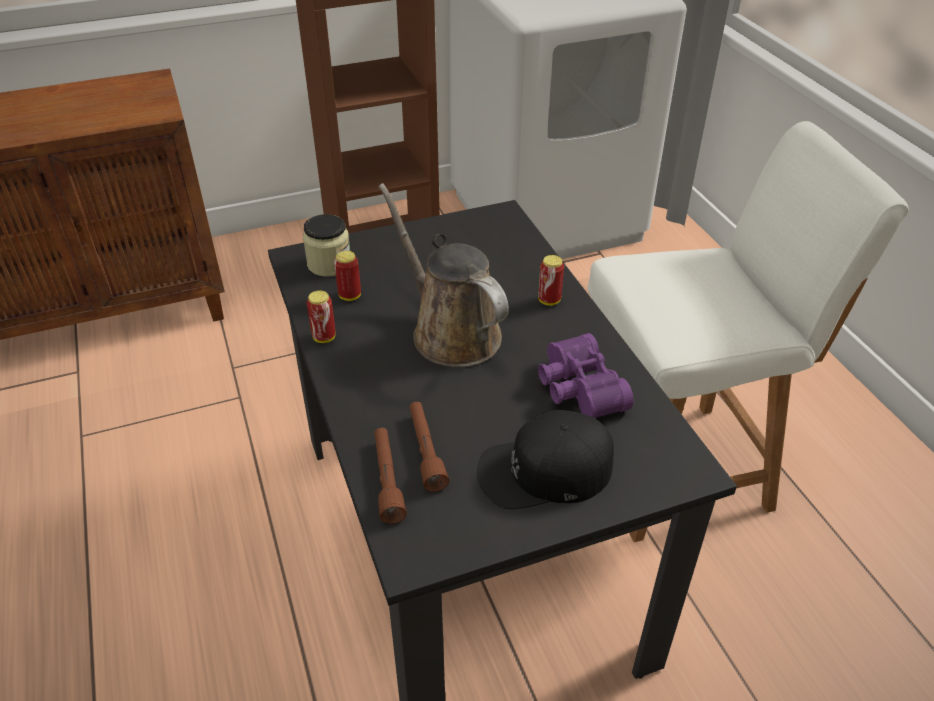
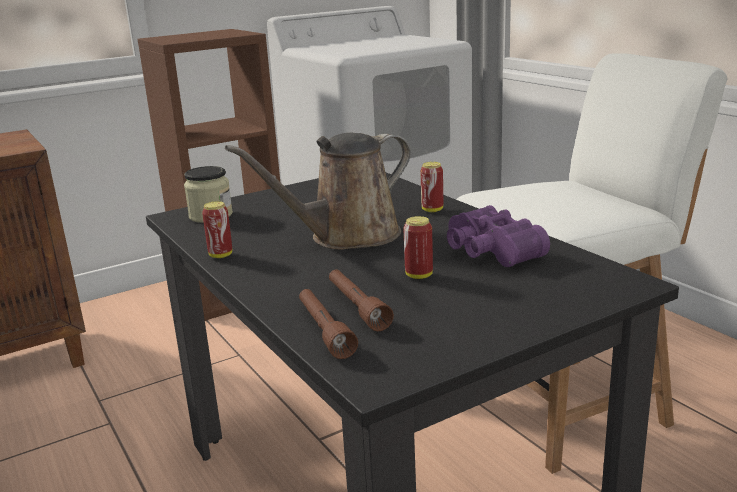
camera: 10 degrees left, 20 degrees down
(350, 296) = (238, 230): can -> can (419, 275)
(450, 331) = (347, 237): brown watering can -> brown watering can turned 75 degrees counterclockwise
(545, 470) = (486, 302): black cap -> none

